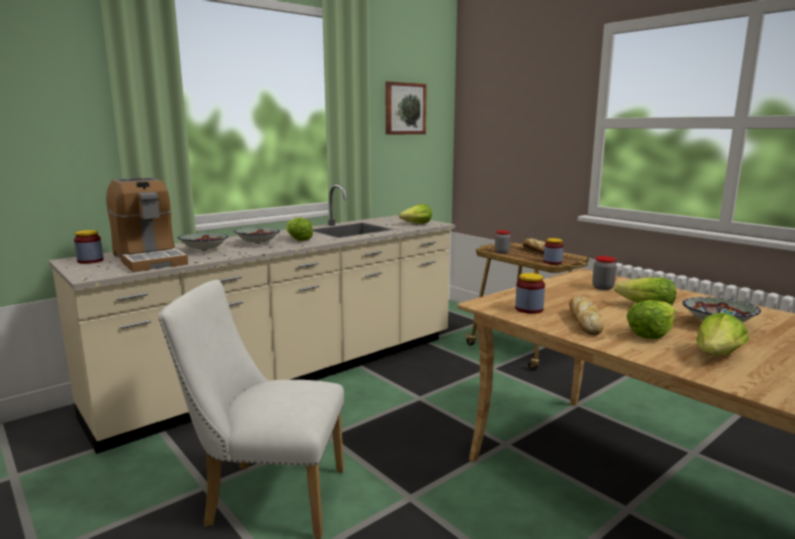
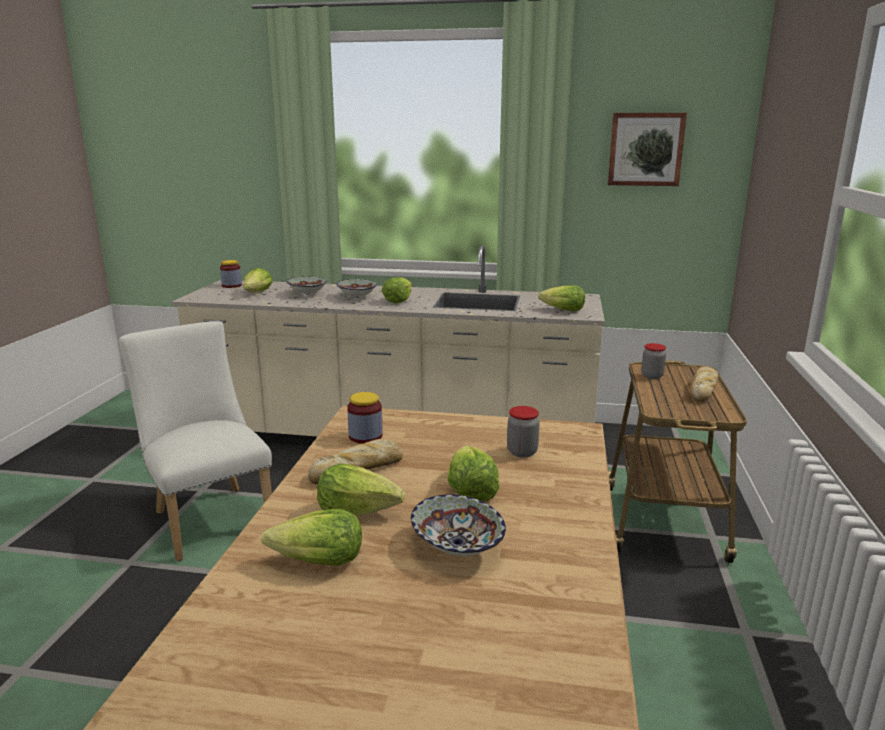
camera: 50 degrees right, 5 degrees up
(149, 259) = (257, 293): coffee machine -> lettuce
(552, 262) = (668, 409): jar -> none

